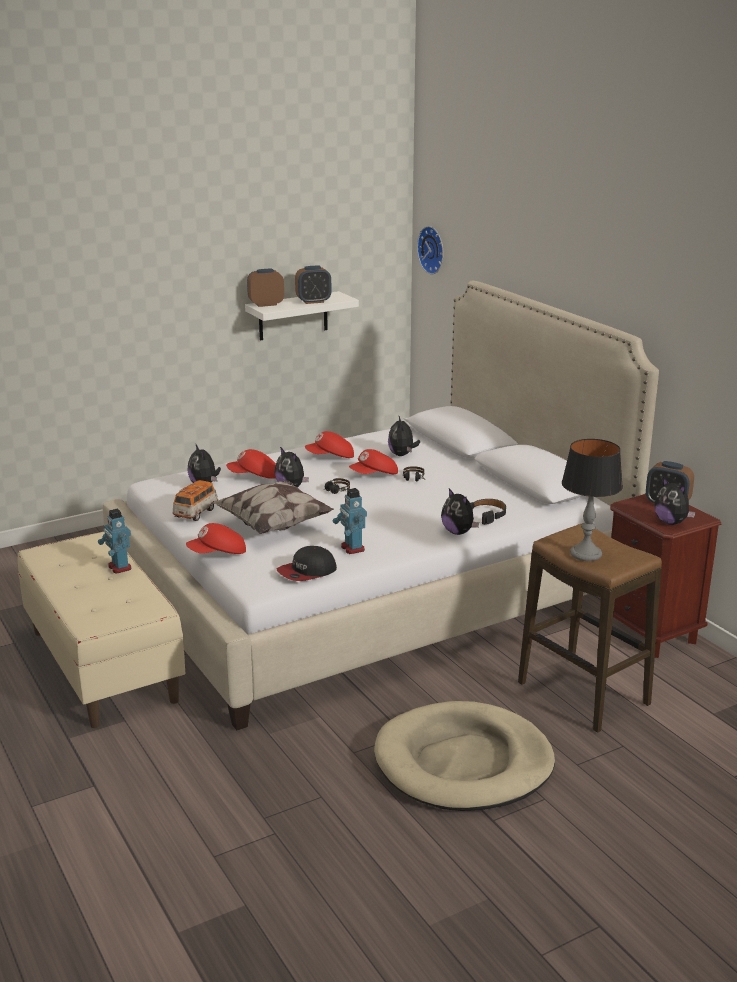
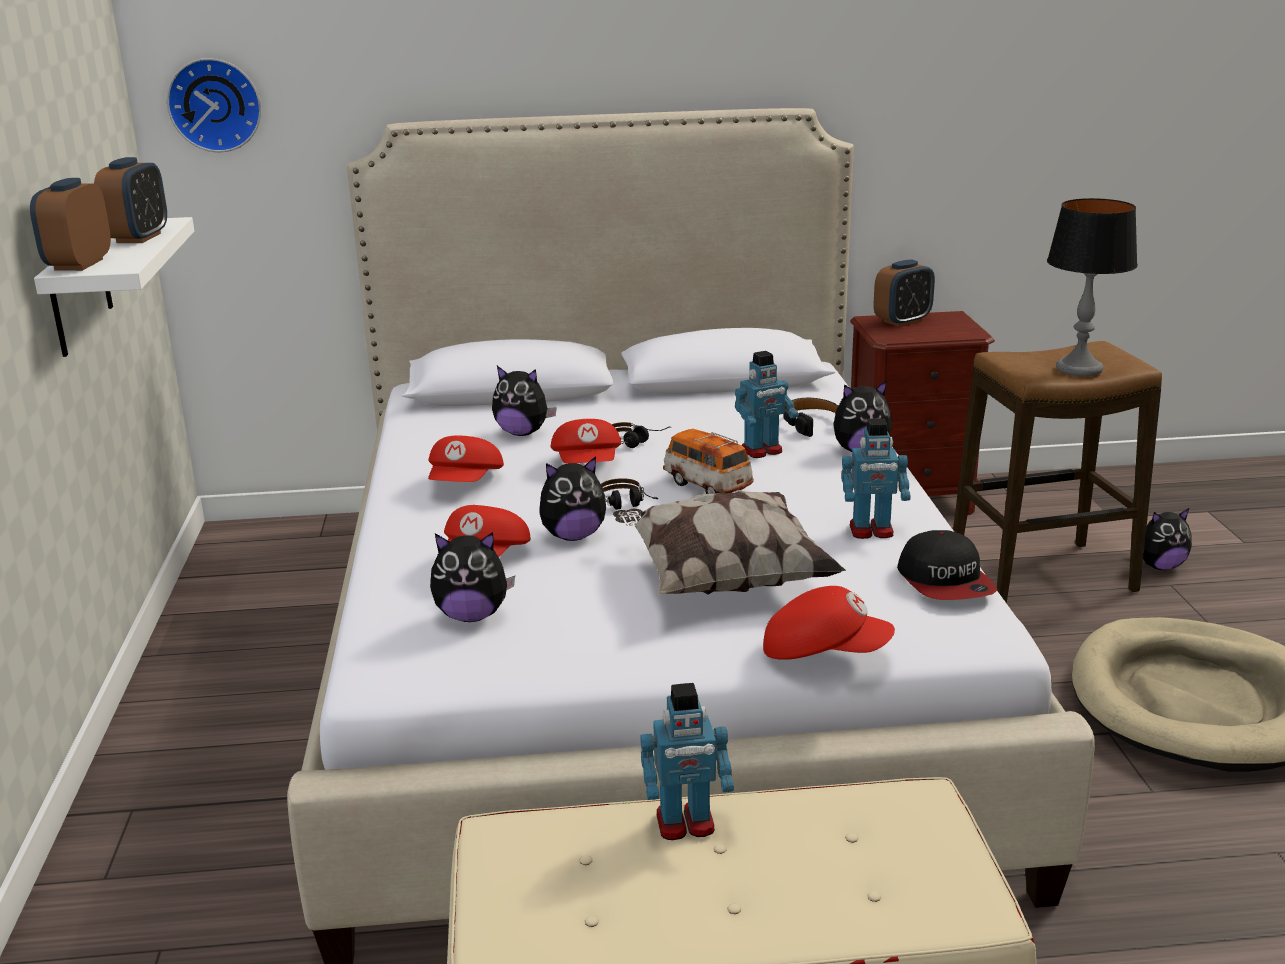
camera: 65 degrees left, 0 degrees up
(196, 512) = (600, 647): toy car -> toy car (707, 486)
(218, 554) = (824, 652): red cap -> red cap turned 75 degrees counterclockwise
(433, 509) = (762, 451): none -> toy robot
(671, 522) = (957, 329): plush toy -> plush toy (1159, 566)

